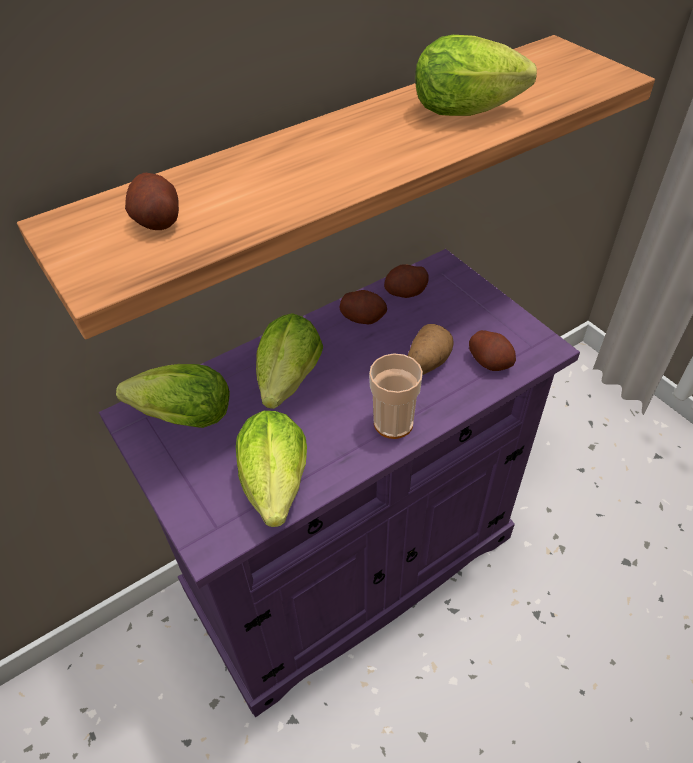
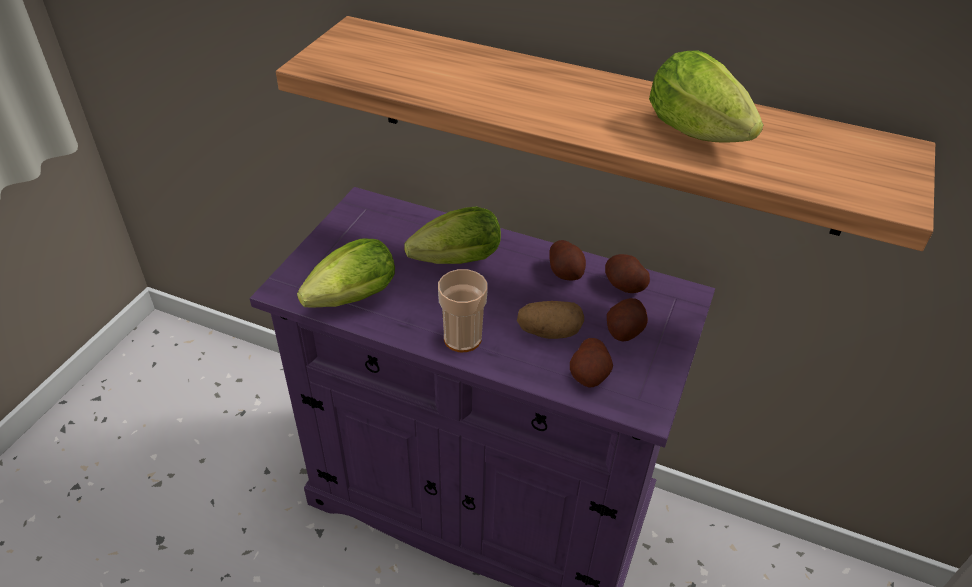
camera: 55 degrees right, 5 degrees down
(157, 221) = (392, 57): potato -> potato (624, 331)
(178, 417) = (377, 223): lettuce -> none

